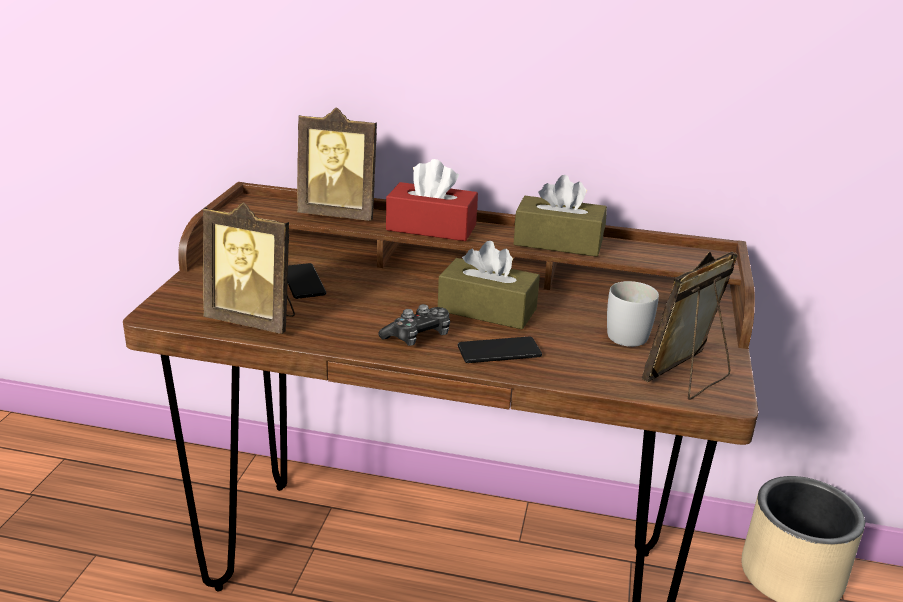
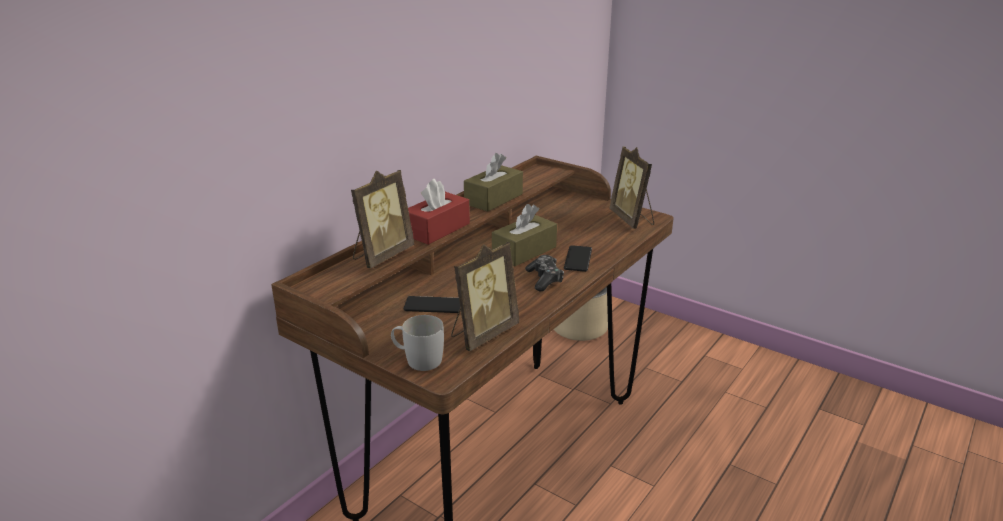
camera: 65 degrees left, 0 degrees up
(625, 332) = (576, 221): white mug -> white mug (417, 359)

